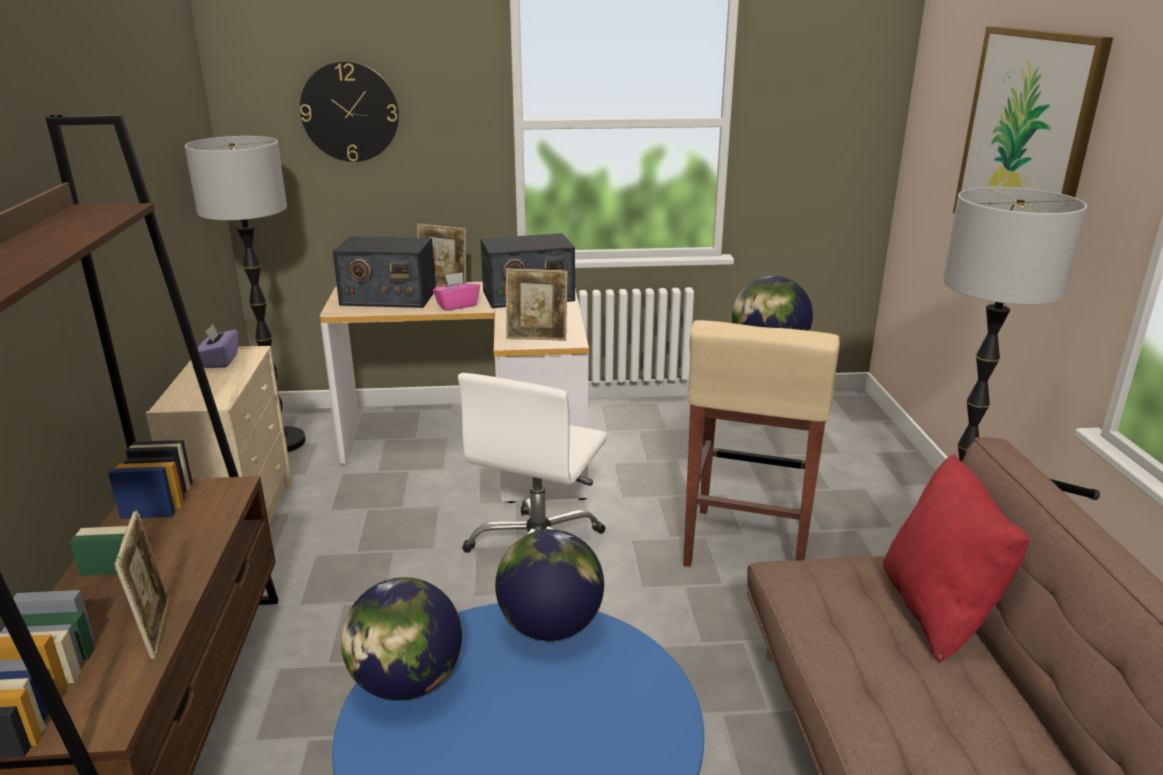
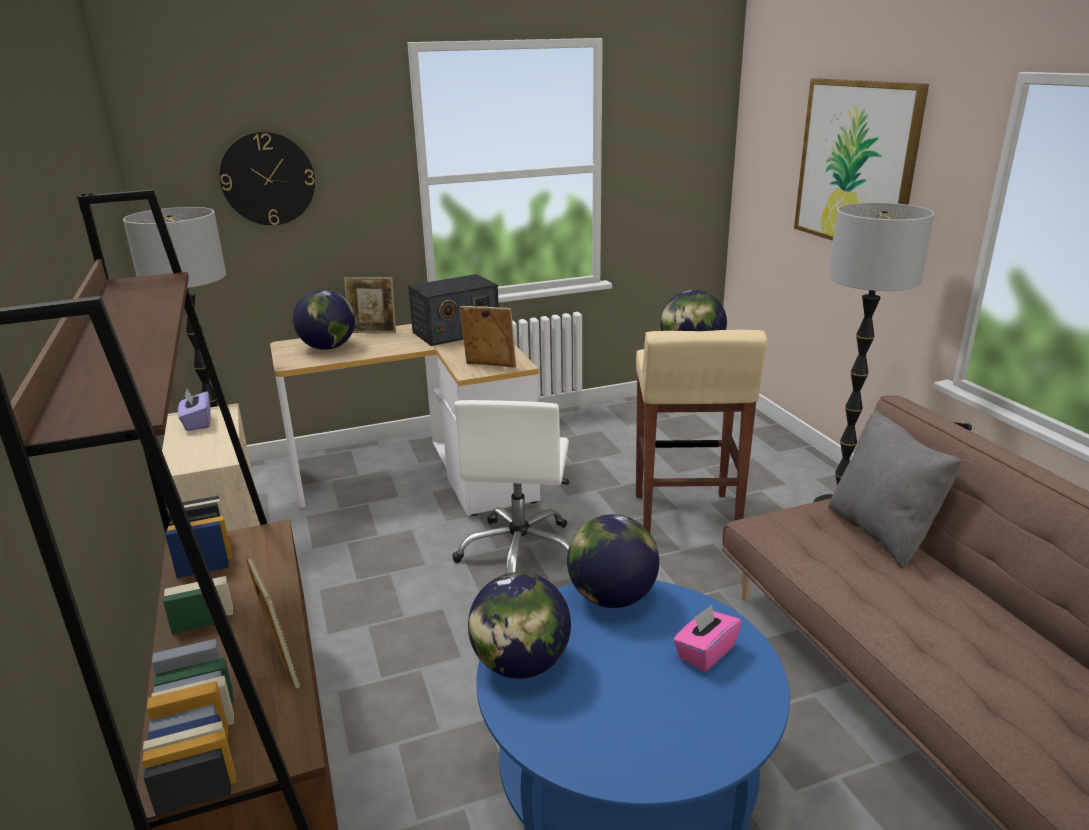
camera: 15 degrees left, 0 degrees up
(388, 297) = (328, 347): radio -> globe
(457, 305) = (398, 347): pink tissue box -> pink tissue box (705, 652)
(537, 338) = (489, 366): picture frame -> picture frame turned 150 degrees counterclockwise
(938, 611) = (881, 532): red pillow -> grey pillow

